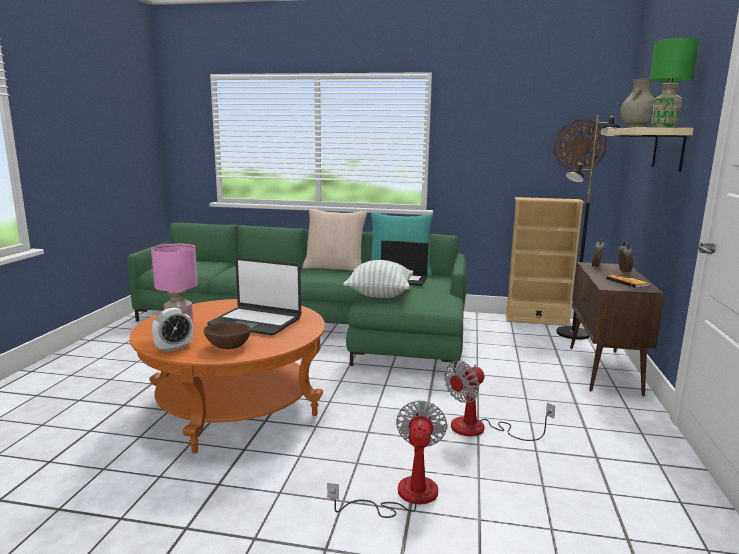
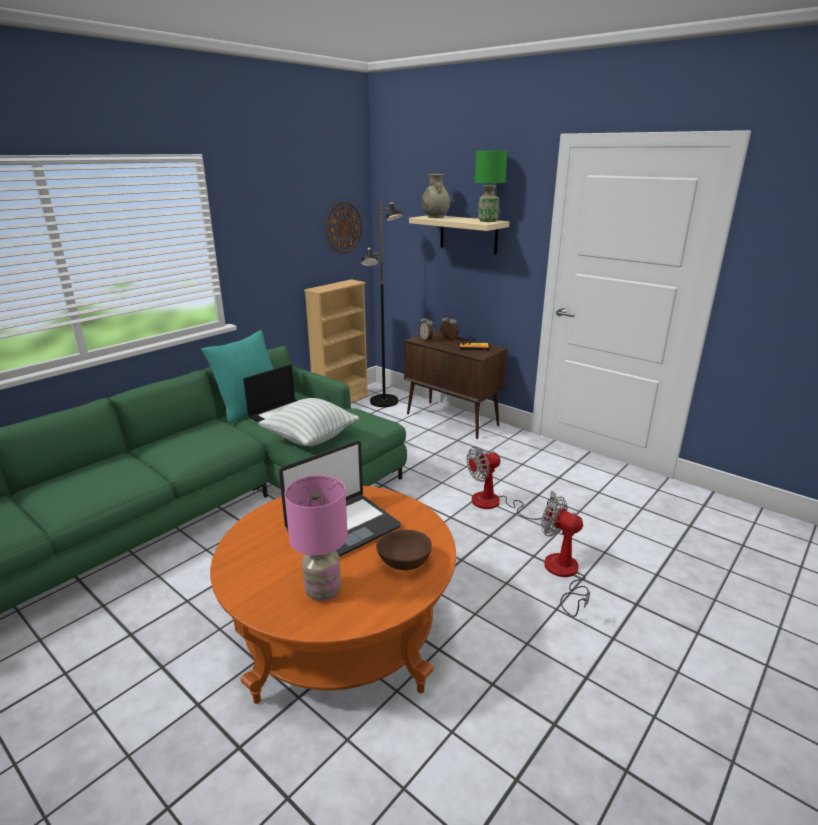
camera: 60 degrees left, 10 degrees up
(174, 348) = (378, 604): alarm clock -> none
(335, 268) = (176, 433): beige pillow -> none
(480, 429) = (496, 504): fan -> fan turned 75 degrees clockwise

